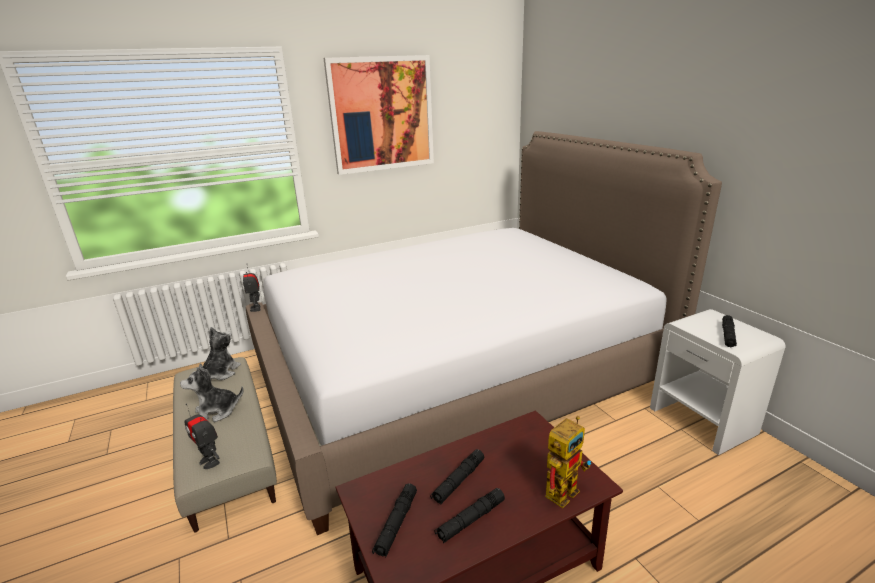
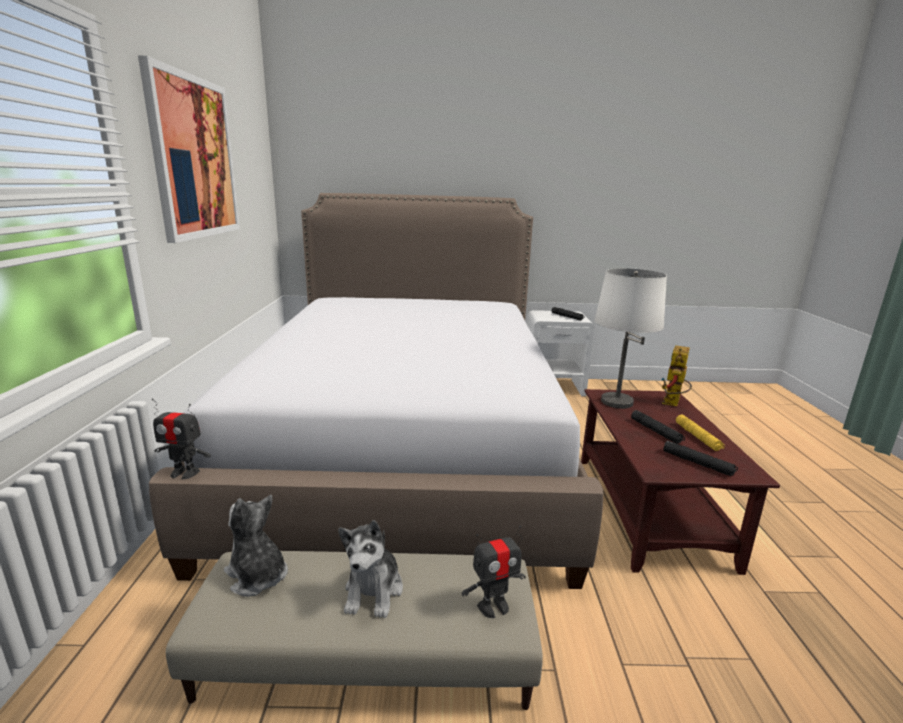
camera: 65 degrees left, 5 degrees down
(470, 520) = (697, 437): black flashlight -> yellow flashlight
(518, 439) = (616, 402): none -> white table lamp
(563, 487) = (672, 404): toy robot -> toy robot turned 135 degrees counterclockwise

